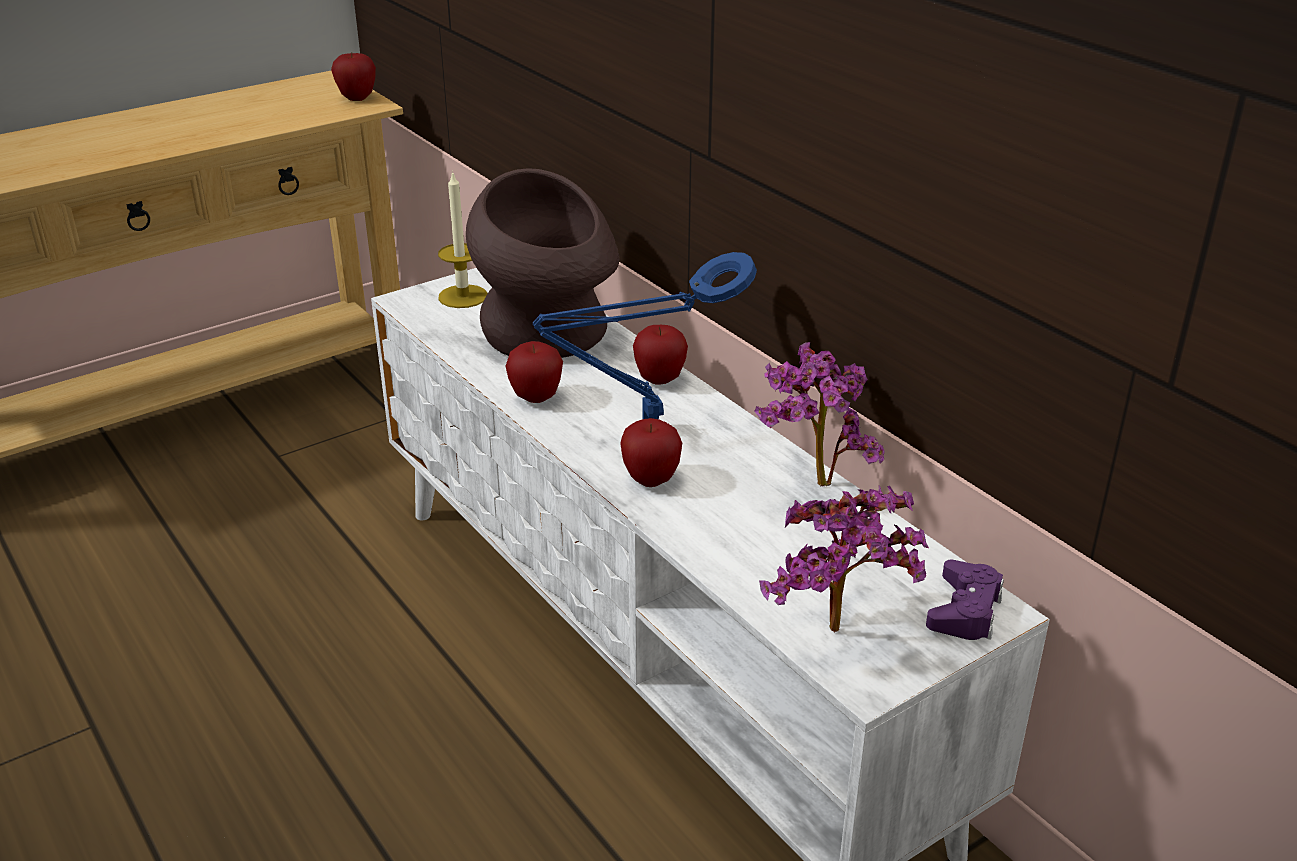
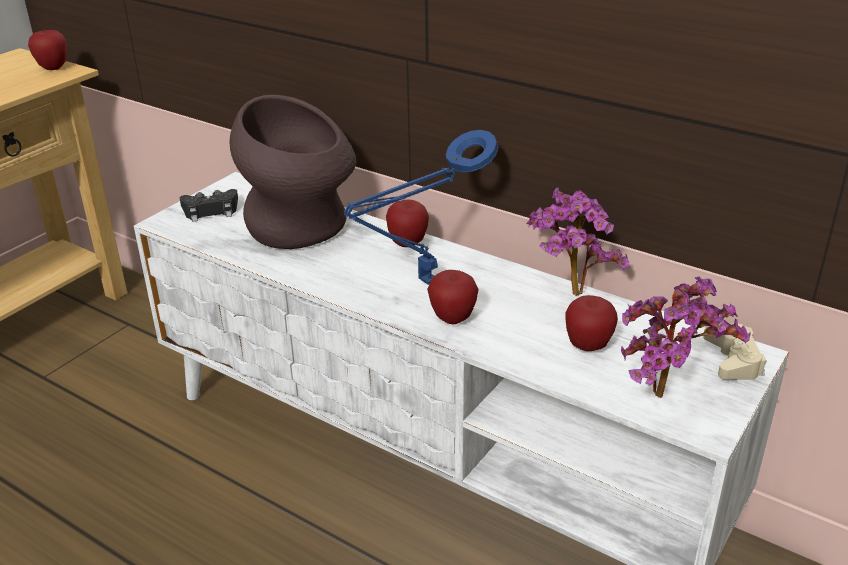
camera: 20 degrees left, 0 degrees up
(463, 296) = (211, 210): candle -> black game controller
(536, 398) = (322, 276): apple -> apple (588, 346)
(964, 610) = (733, 359): purple game controller -> beige game controller

